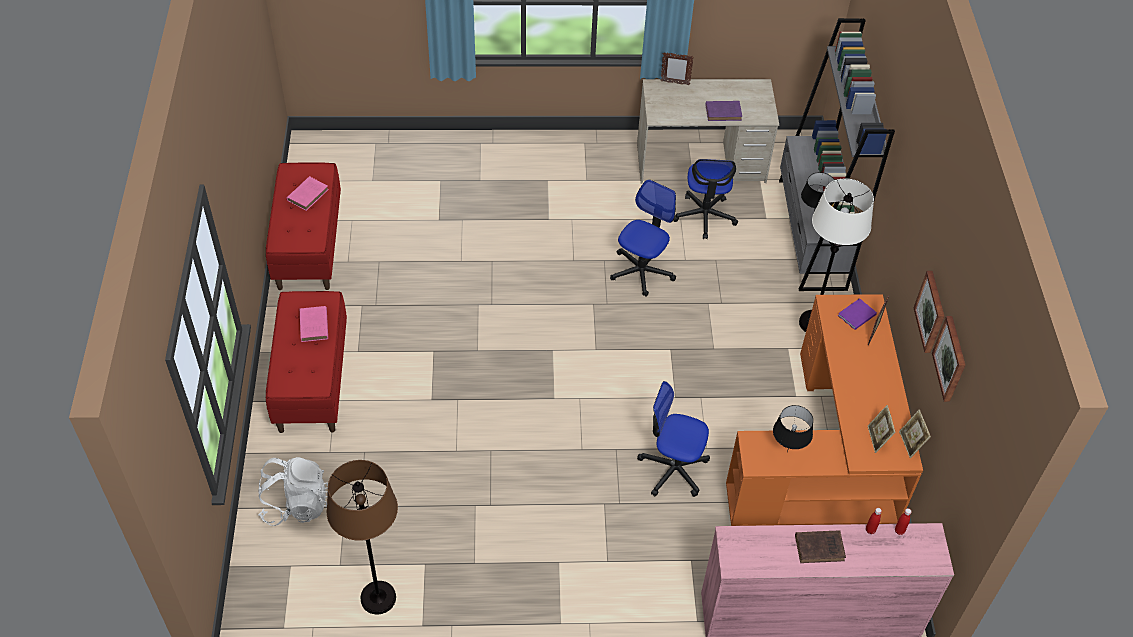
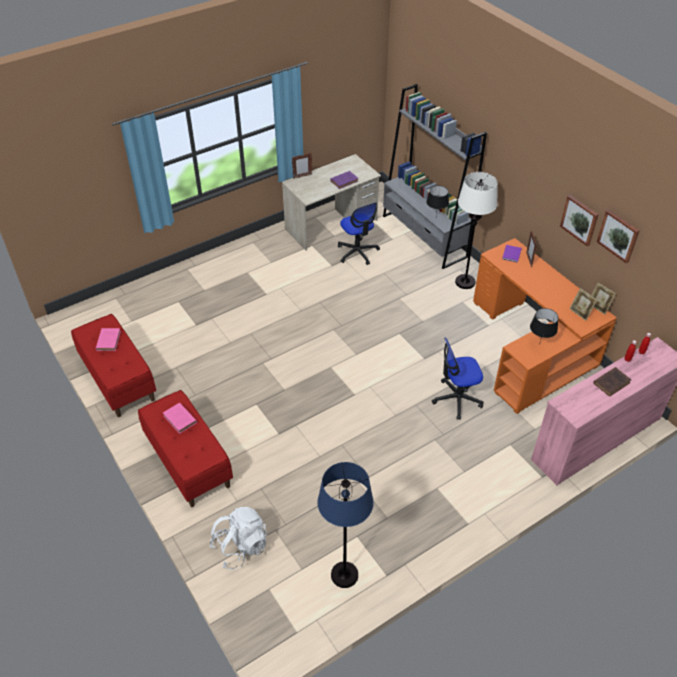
camera: 30 degrees left, 5 degrees down
(378, 598) = (344, 575): brown floor lamp -> blue floor lamp
(641, 271) = (346, 298): office chair -> none

